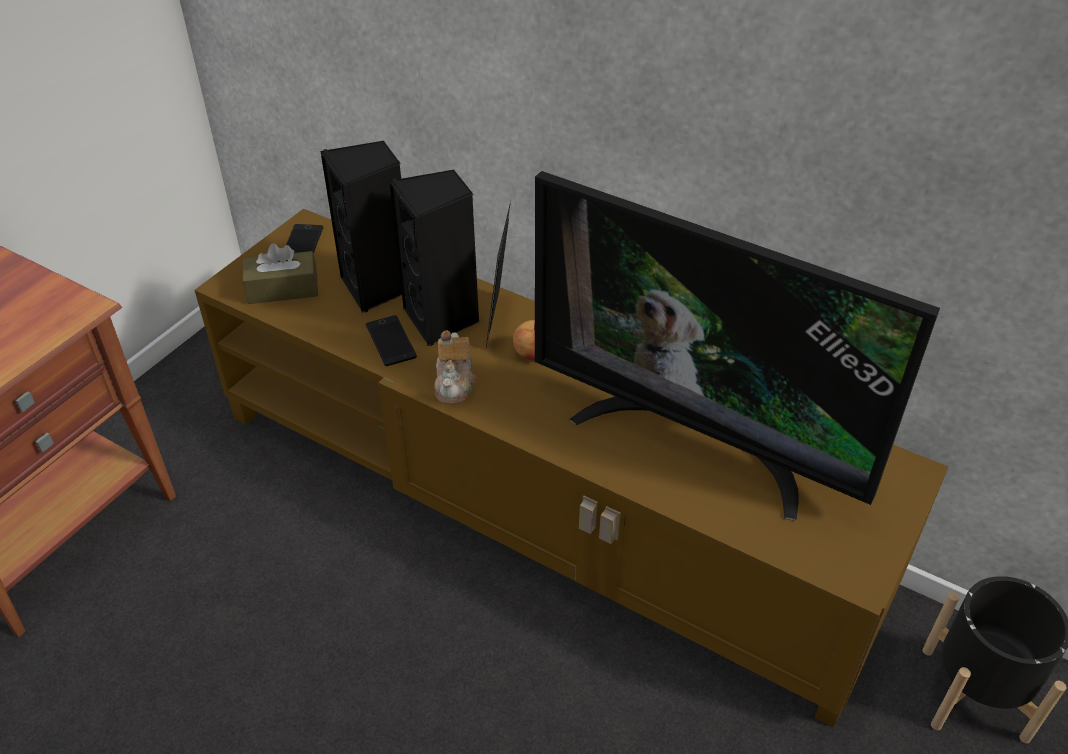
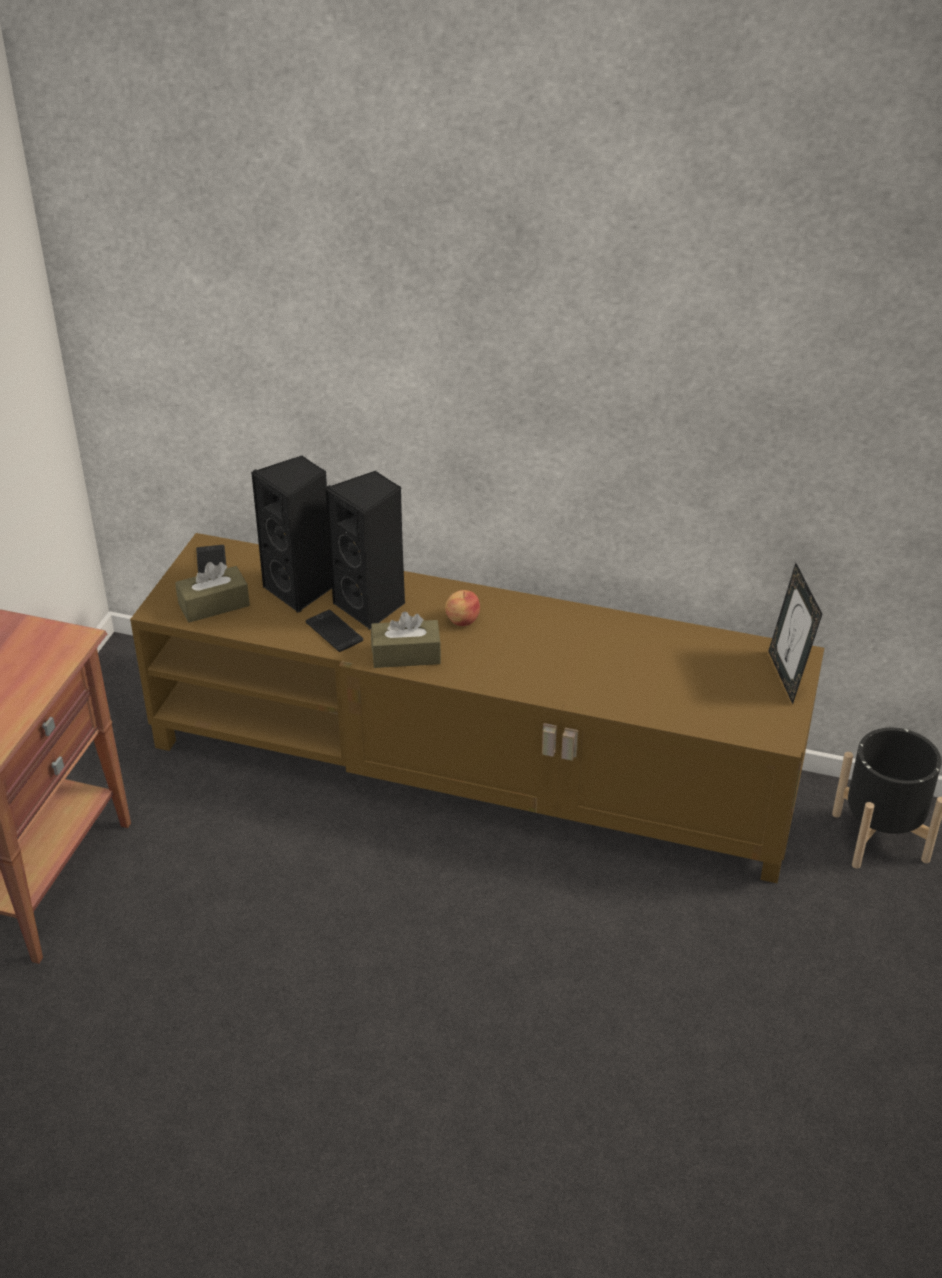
camera: 15 degrees left, 5 degrees down
(455, 383) = (406, 655): teapot -> brown tissue box
(499, 321) = (422, 600): picture frame -> picture frame (787, 676)
(697, 440) = (624, 663): television -> none

